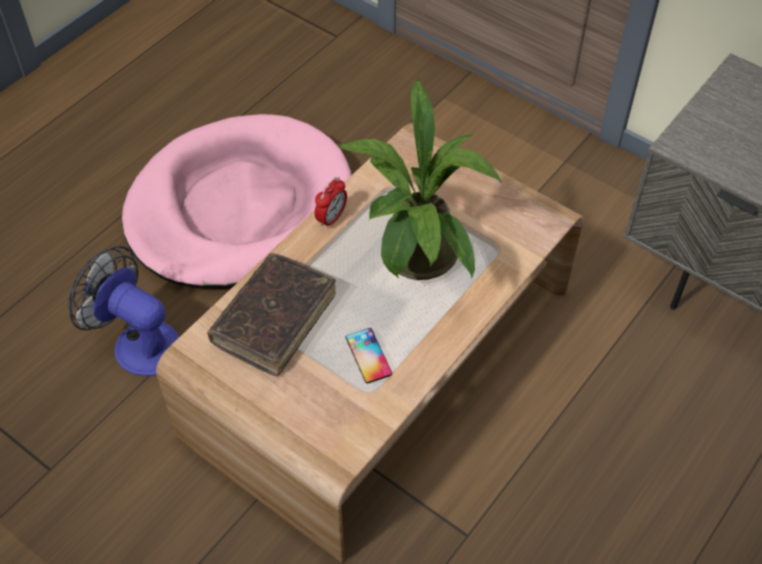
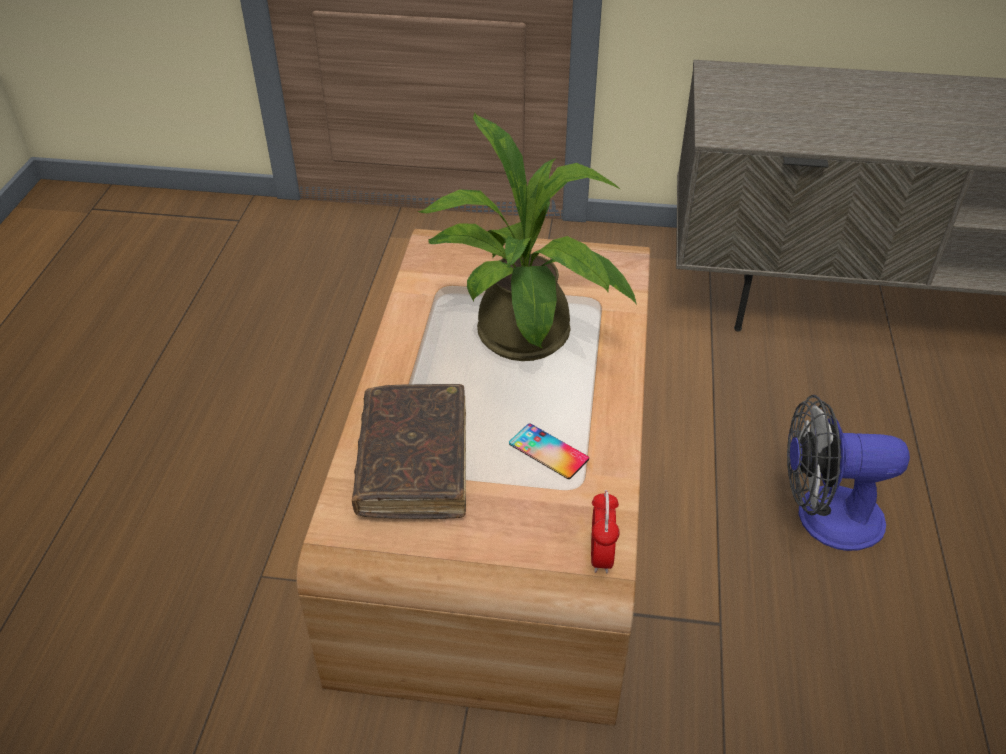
camera: 30 degrees left, 10 degrees down
(138, 342) = (200, 603): fan -> fan (824, 517)
(239, 208) = (236, 412): pink dog bed -> none
(331, 218) = (401, 338): alarm clock -> alarm clock (601, 555)

